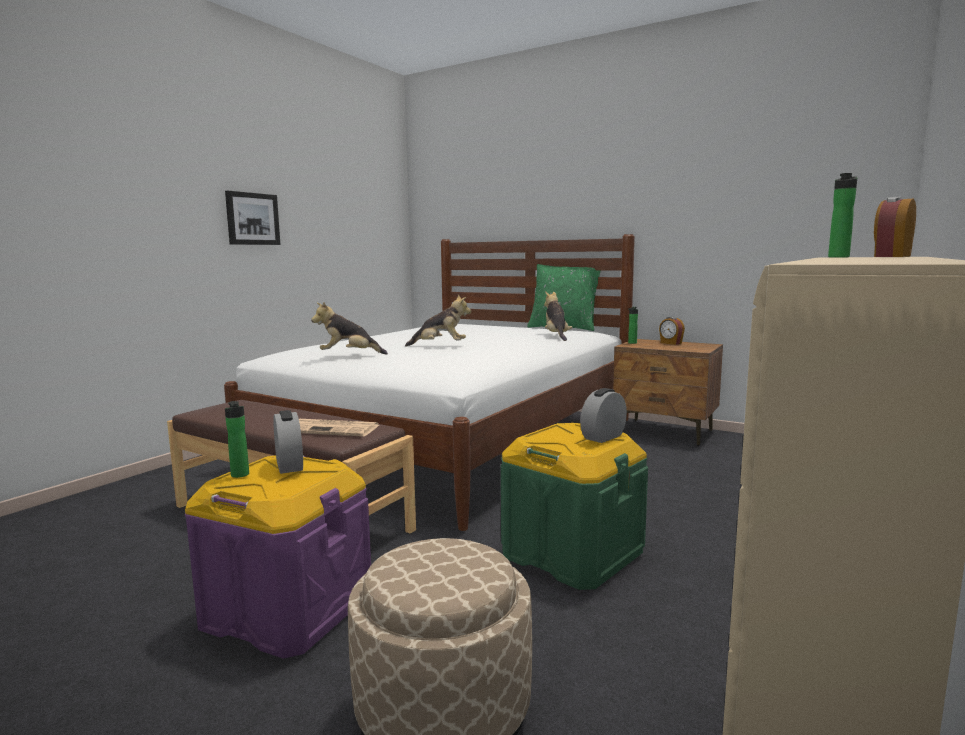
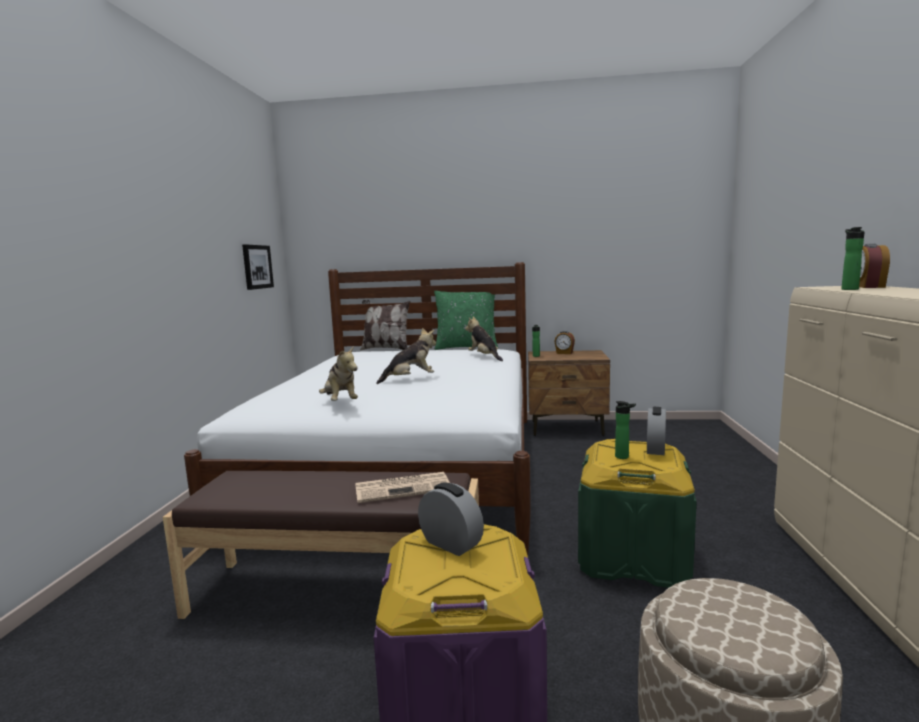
camera: 25 degrees left, 0 degrees up
(240, 475) = (421, 570): bottle -> bottle (624, 457)
(252, 219) = (159, 256): picture -> picture (257, 267)
(349, 355) = (340, 402): plush toy -> plush toy turned 90 degrees counterclockwise
(487, 324) = (385, 349): none -> pillow

